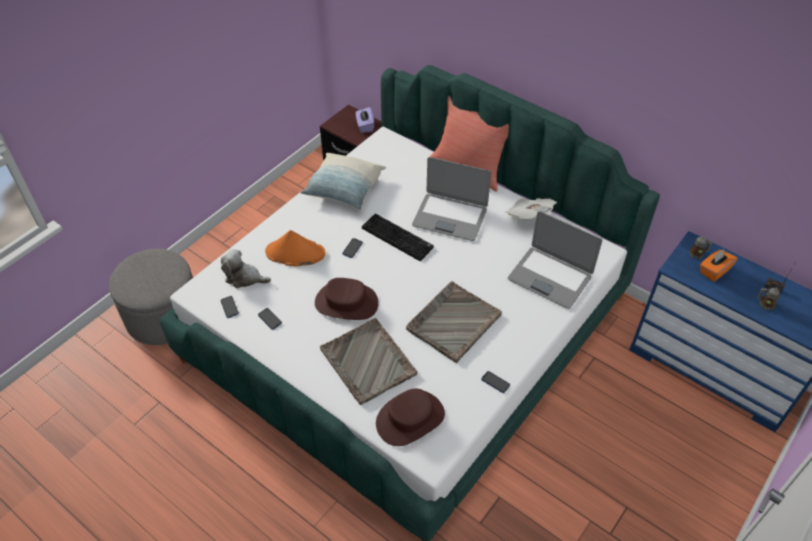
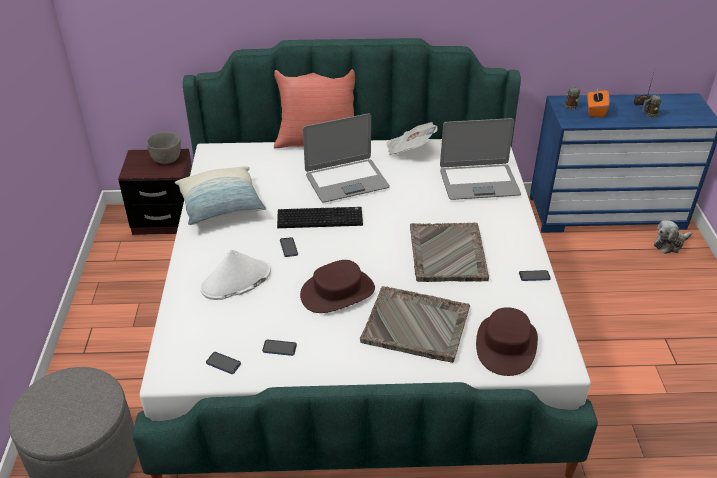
camera: 40 degrees left, 10 degrees down
(244, 277) = (208, 329): plush toy -> plush toy (670, 244)
(295, 253) = (236, 281): orange hat -> white hat
(365, 126) = (167, 159): purple tissue box -> grey bowl

